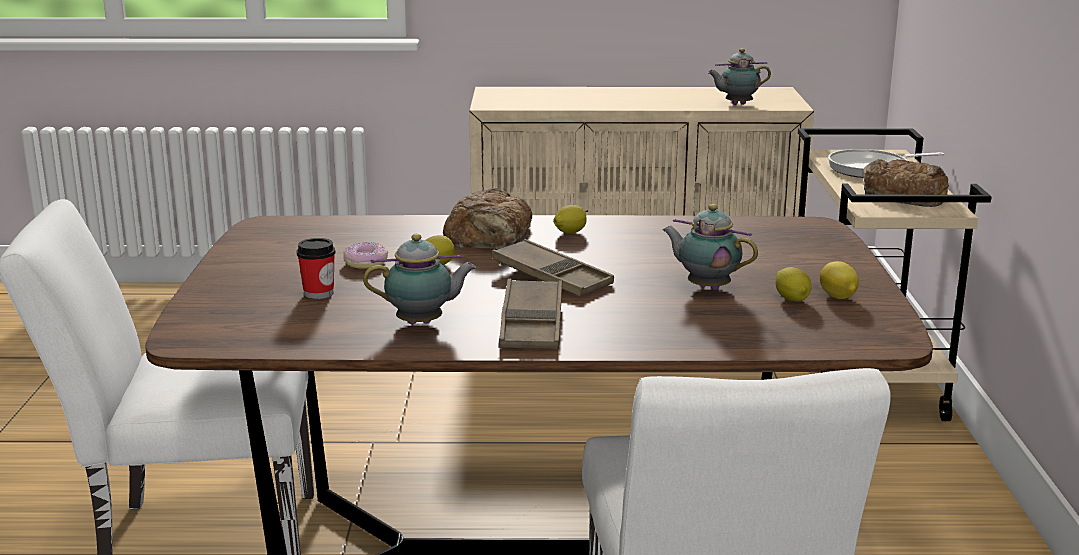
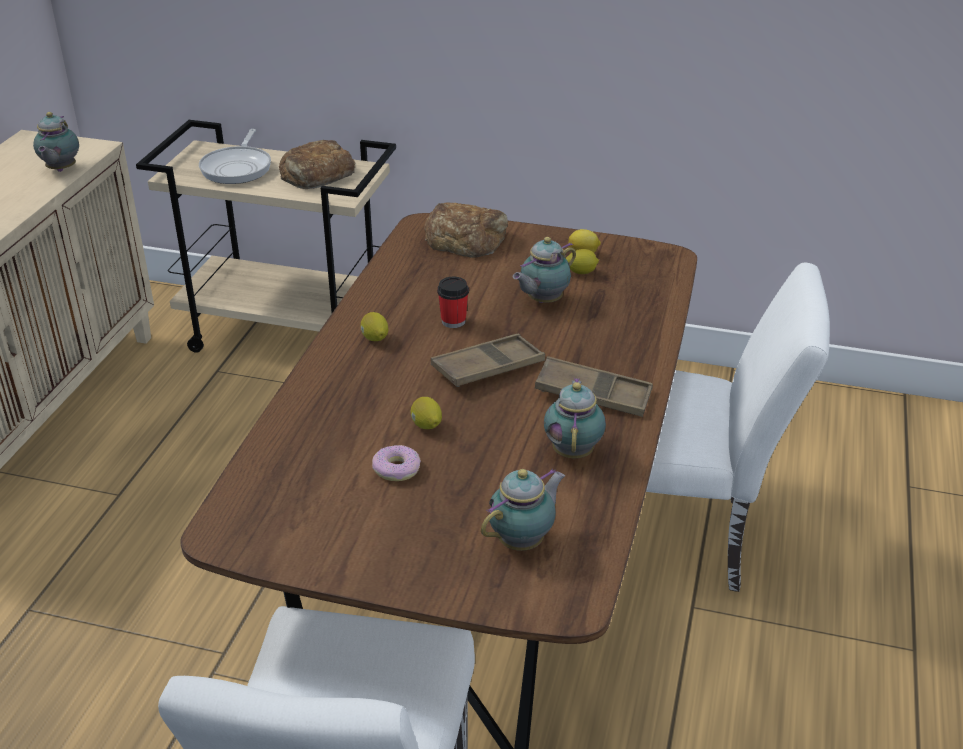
camera: 75 degrees left, 15 degrees up
(273, 316) = (523, 541): none -> teapot
(318, 293) = (473, 507): cup -> cup (453, 321)
(490, 234) = (353, 383): bread -> bread (466, 238)

